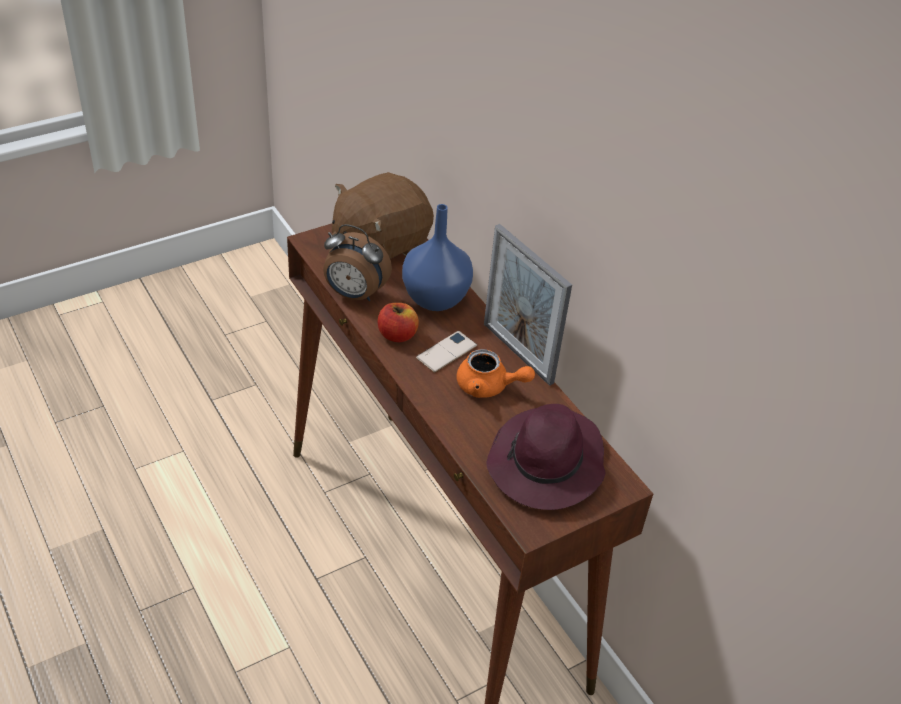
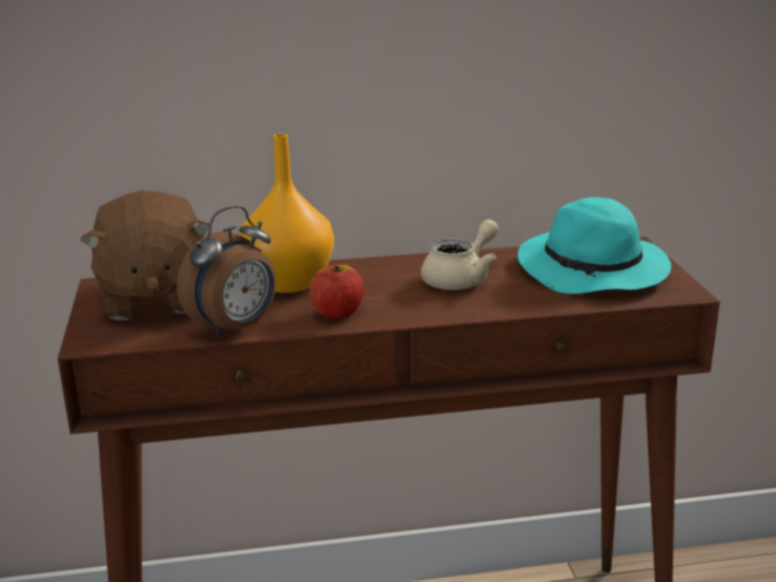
camera: 65 degrees left, 20 degrees down
(436, 299) = (291, 283): blue vase -> orange vase
(446, 352) = (388, 291): phone -> none
(489, 386) = (461, 279): orange teapot -> beige teapot
(517, 353) = (416, 257): picture frame -> none
(546, 465) = (594, 271): purple hat -> turquoise hat

